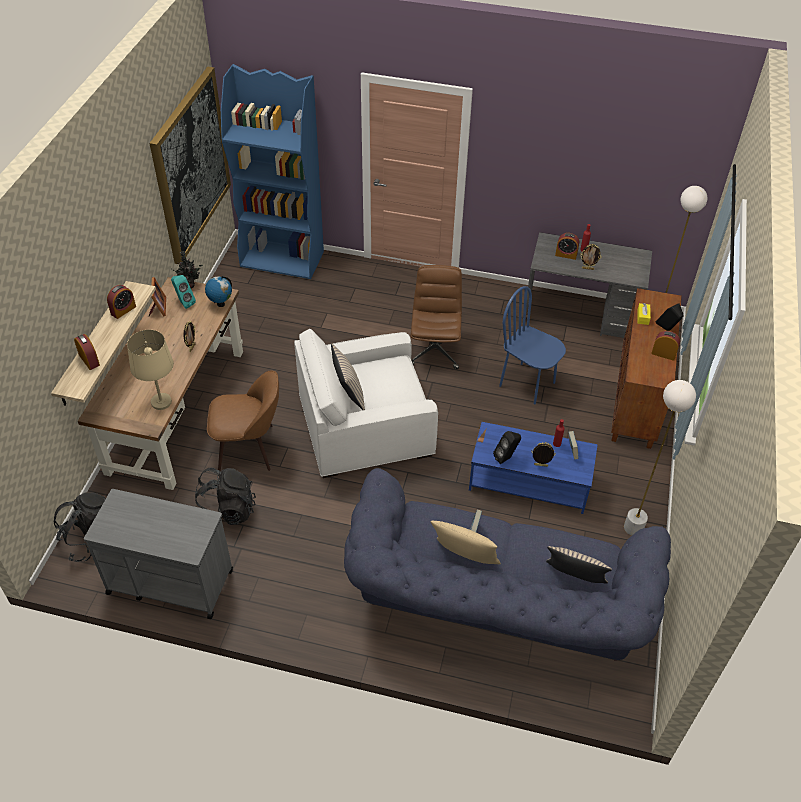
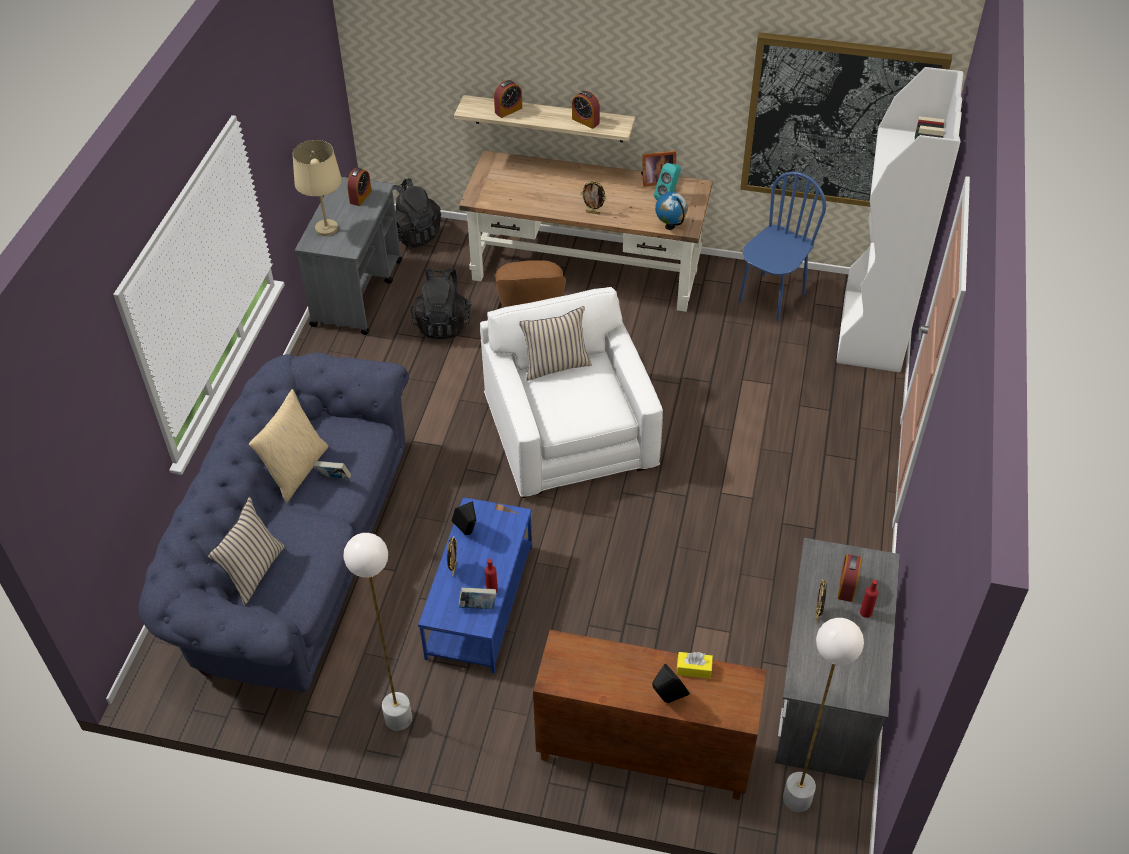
camera: 90 degrees right, 0 degrees up
(161, 402) = (508, 201): beige table lamp -> beige table lamp (326, 229)
(190, 285) = (700, 199): potted plant -> none
(283, 259) = (872, 332): blue bookcase -> white bookcase
(434, 350) = (716, 500): brown office chair -> none
(527, 384) = (661, 608): blue chair -> blue chair (771, 297)
(663, 354) = (610, 687): alarm clock -> alarm clock (360, 197)

